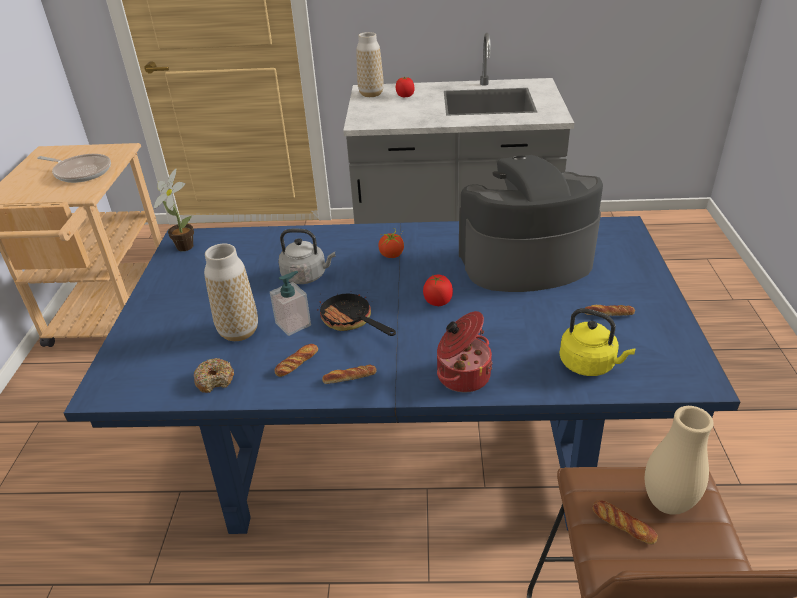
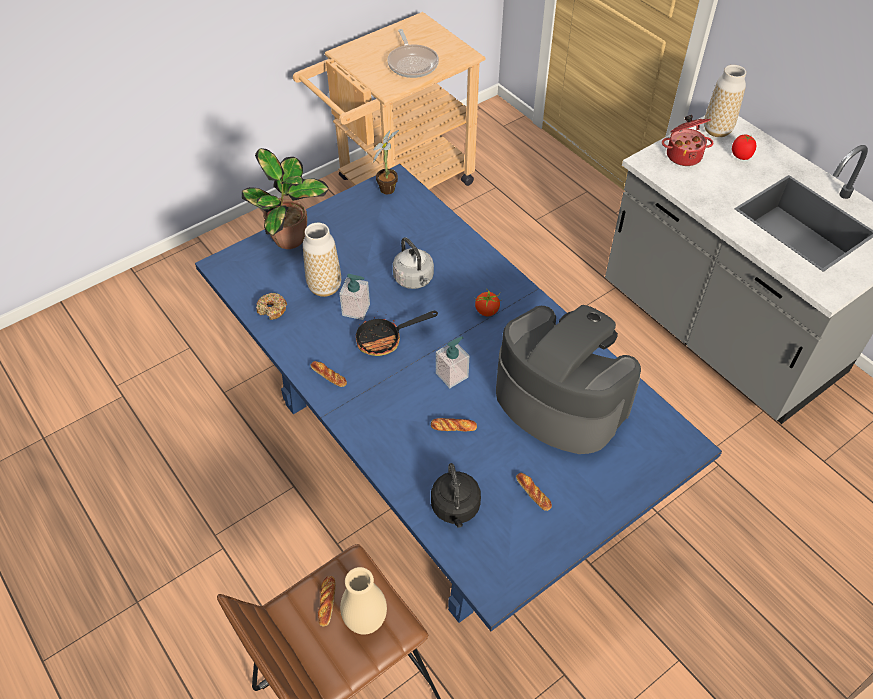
camera: 50 degrees right, 15 degrees up
(148, 327) = (291, 239): none -> potted plant
(297, 363) = (320, 338): bread -> bread (453, 427)
(351, 321) = (385, 339): frying pan -> frying pan turned 120 degrees counterclockwise
(438, 302) = (452, 375): tomato -> soap dispenser
(462, 375) = (381, 436): cooking pot -> cooking pot (683, 155)
(590, 364) = (455, 508): yellow kettle -> black kettle

